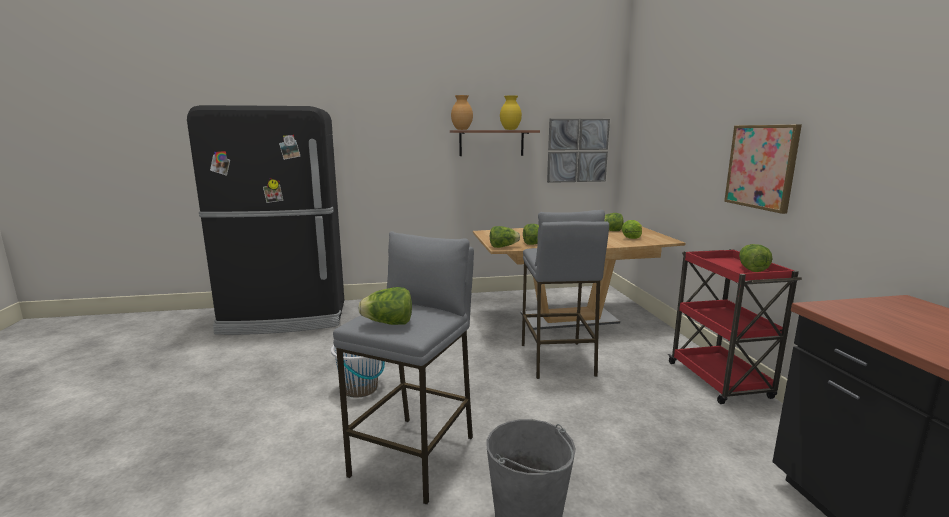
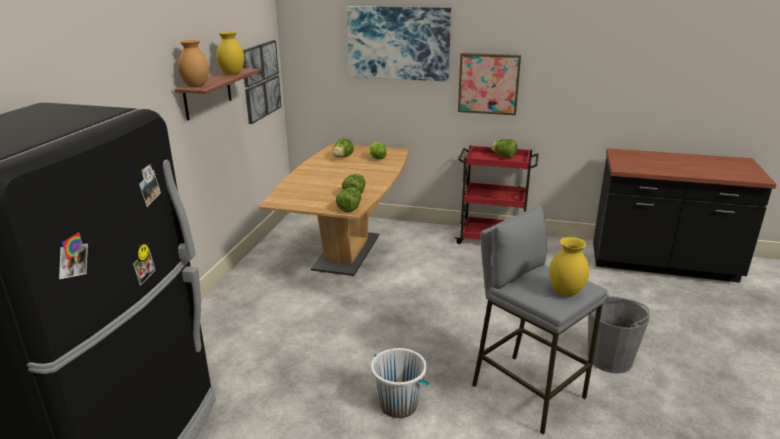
camera: 65 degrees left, 10 degrees up
(388, 323) = (566, 292): lettuce -> yellow vase
(557, 360) = (420, 283): grey stool -> none
(690, 117) = (398, 43): none -> picture

